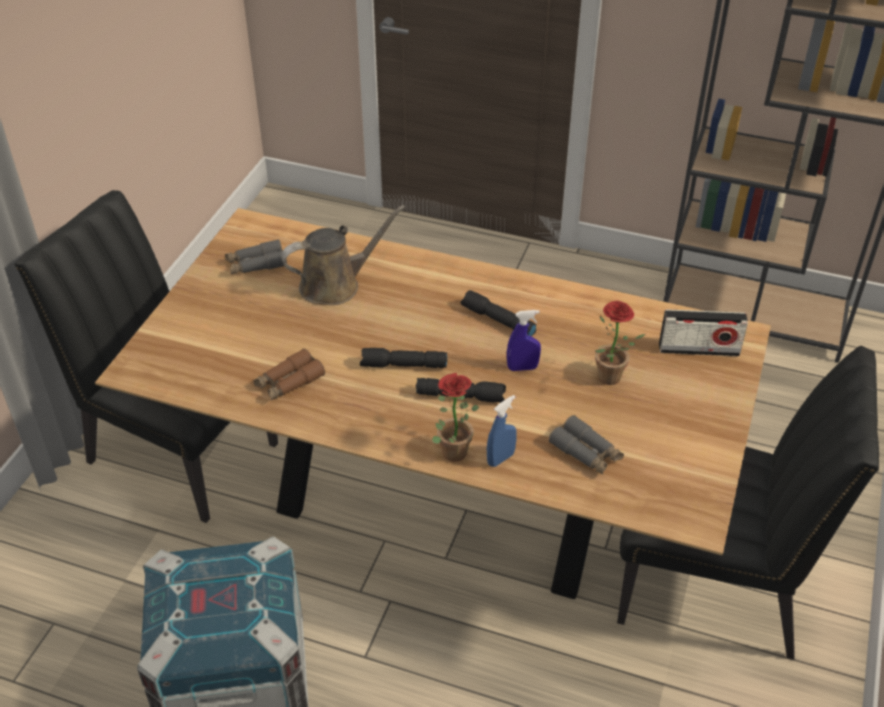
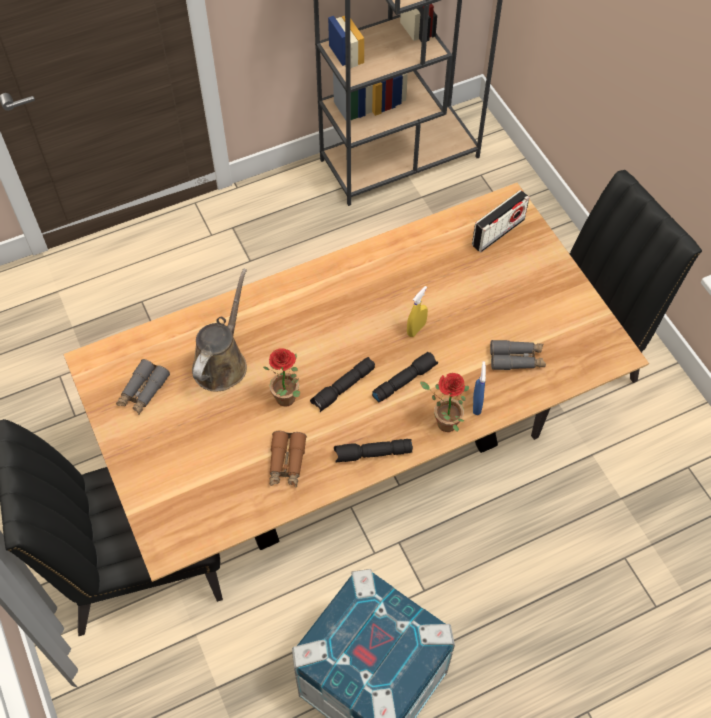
camera: 45 degrees left, 15 degrees up
(497, 320) = (361, 305): black flashlight -> black flashlight (372, 454)
(522, 368) = (416, 329): blue spray bottle -> yellow spray bottle
(610, 381) = (475, 296): potted plant -> potted plant (289, 400)

